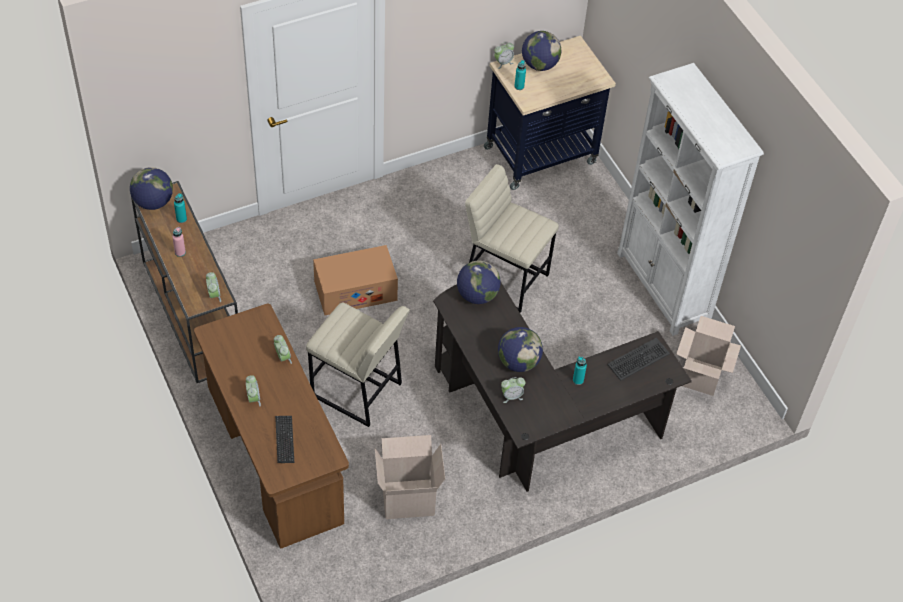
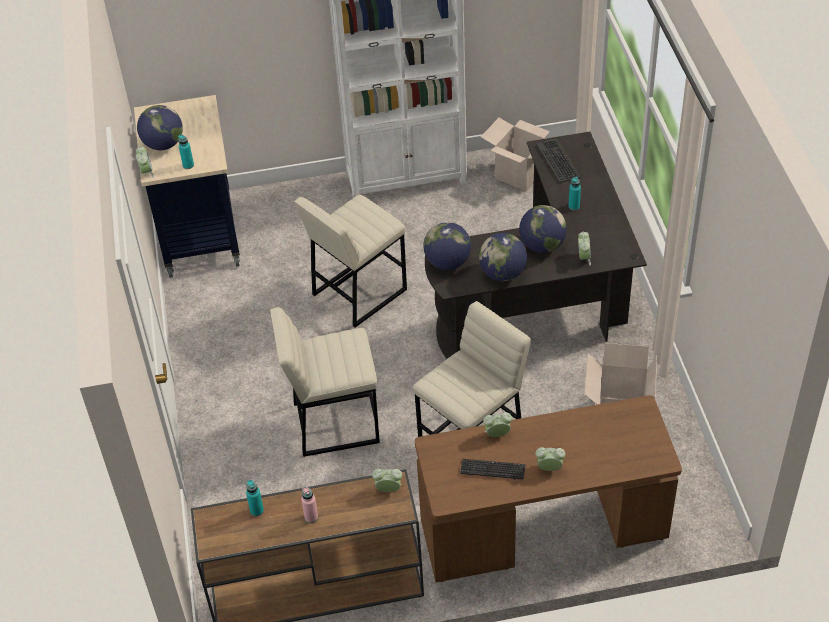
camera: 70 degrees left, 5 degrees down
(153, 202) = (218, 538): globe -> globe (503, 273)
(284, 440) = (612, 446): keyboard -> keyboard (492, 470)
(355, 290) = (333, 423): cardboard box -> beige chair

